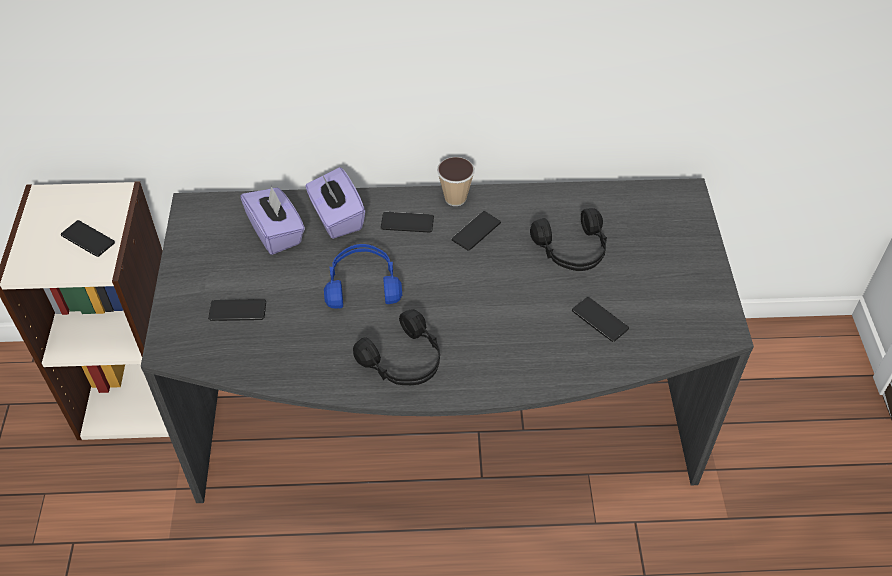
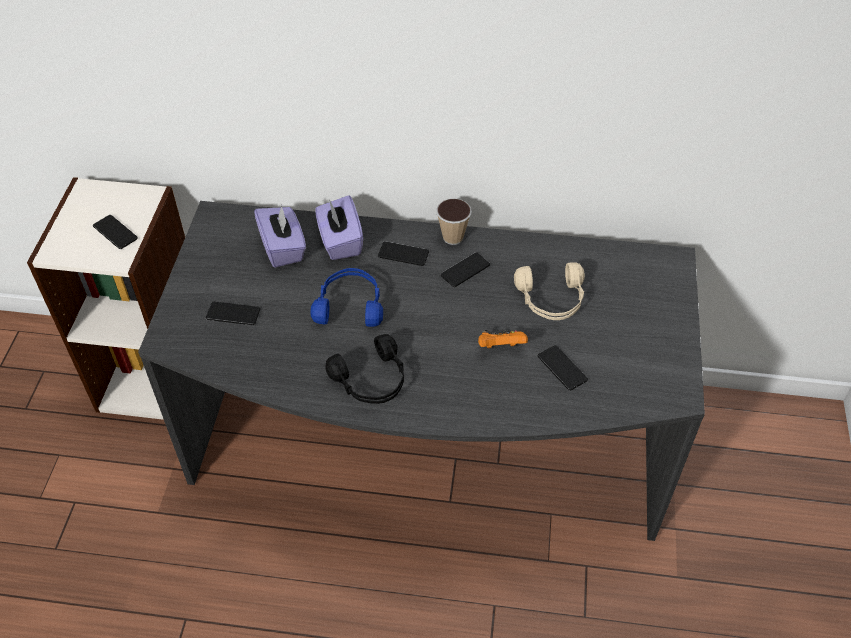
camera: 10 degrees right, 0 degrees up
(531, 307) = (500, 347): none -> orange game controller
(572, 251) = (551, 300): black headphones -> beige headphones

